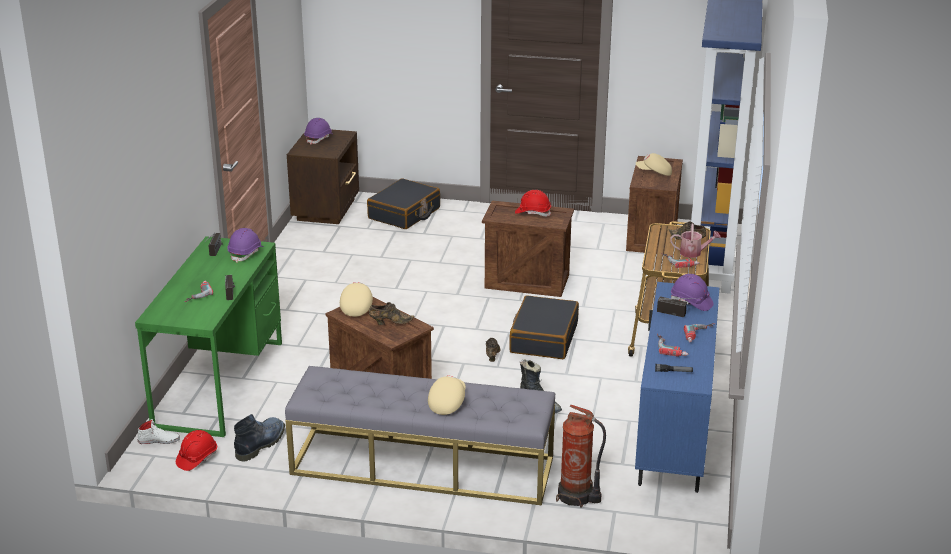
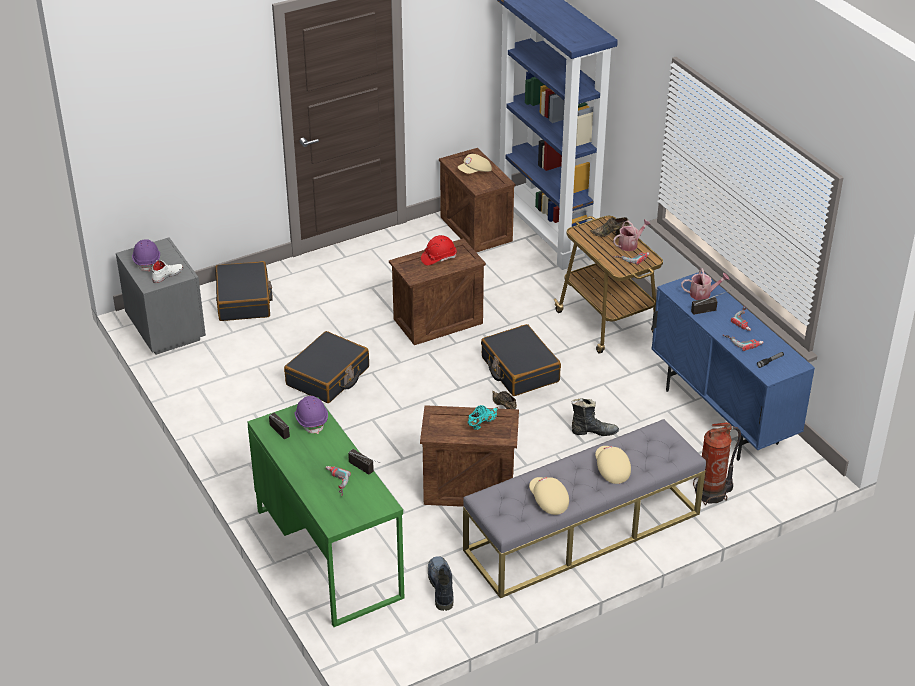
camera: 40 degrees left, 10 degrees up
(159, 440) = (357, 633): white shoe -> white shoe (167, 275)
(197, 458) = (411, 629): red hard hat -> none
(327, 209) = (166, 329): brown nightstand -> grey nightstand
(356, 306) = (434, 422): beige cap -> beige cap (548, 501)
(390, 280) = (328, 377): none -> black suitcase
(390, 322) = (481, 423): brown shoe -> turquoise shoe
(691, 302) = (703, 294): purple hard hat -> watering can

